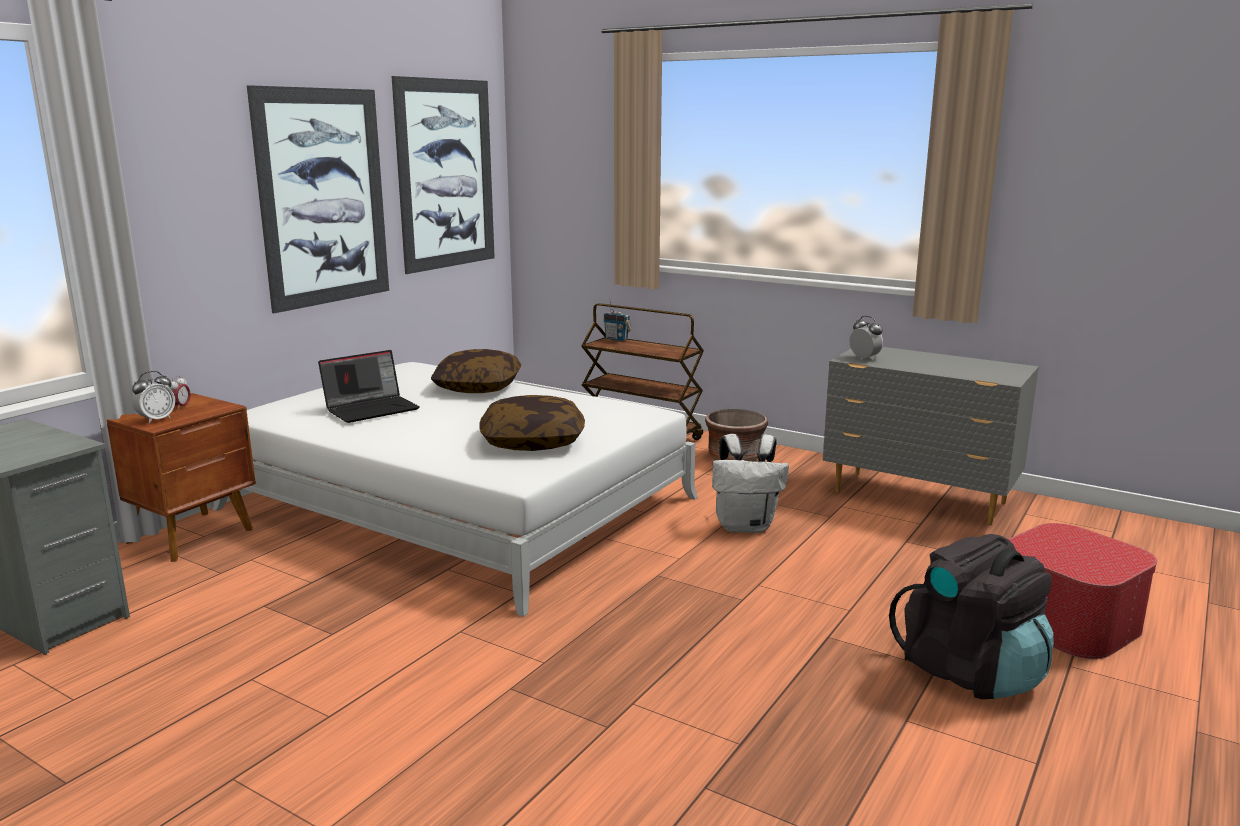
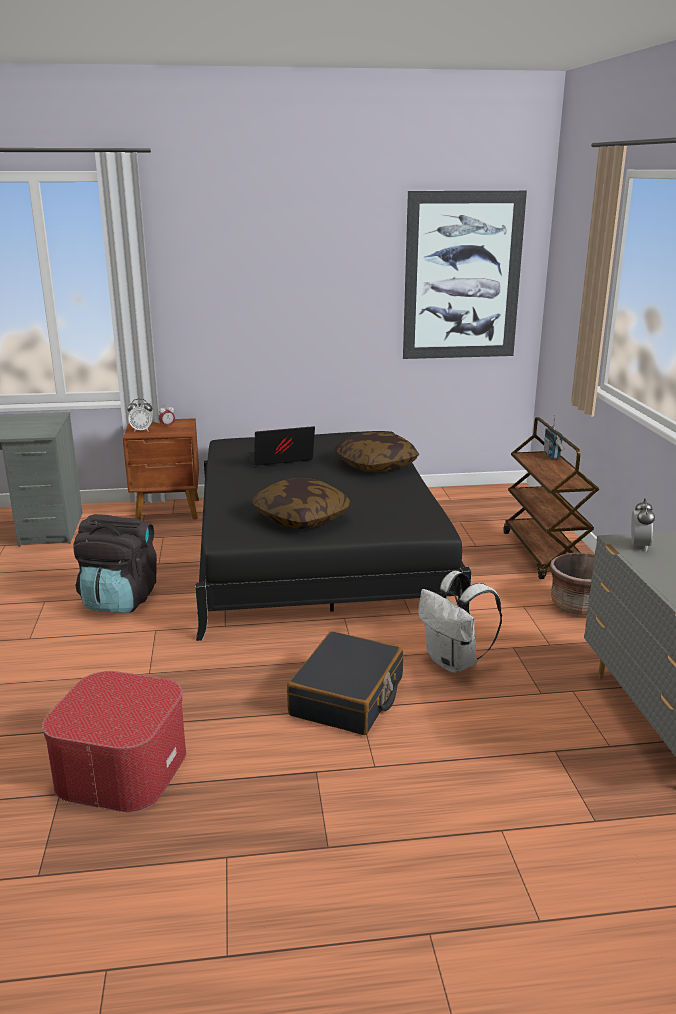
camera: 50 degrees right, 5 degrees up
(323, 197) = (324, 290): picture -> none
(372, 409) = (279, 459): laptop -> laptop turned 150 degrees clockwise
(459, 503) = (317, 551): white bed -> black bed
(735, 583) = (348, 697): none -> black suitcase
(970, 671) = (344, 869): black backpack -> black backpack (120, 600)
(1067, 621) = (524, 907): ottoman -> ottoman (121, 768)

